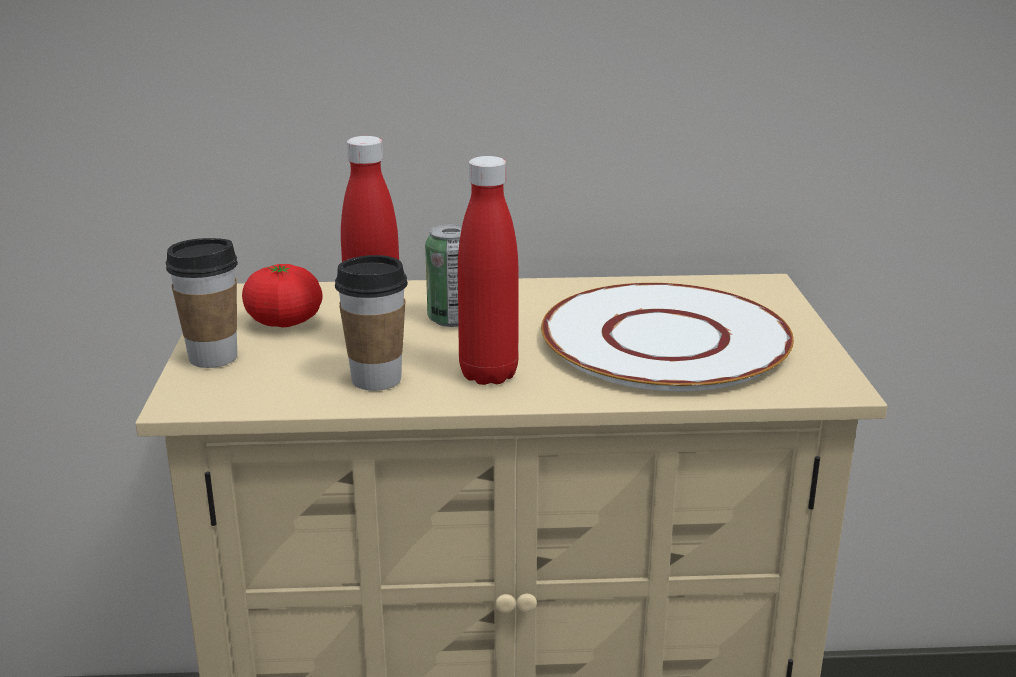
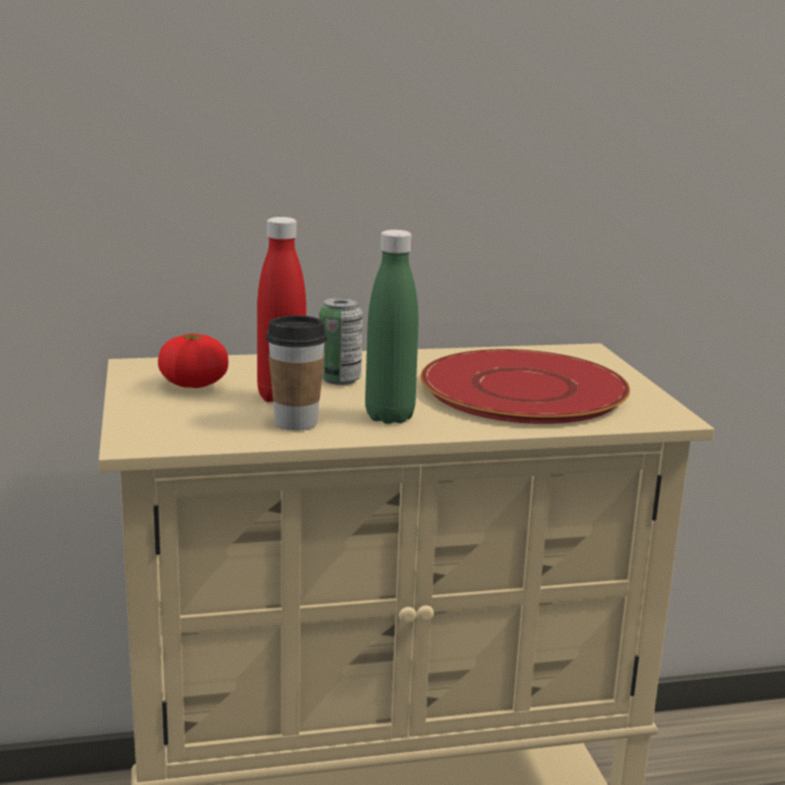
camera: 10 degrees left, 5 degrees down
(213, 357) = (144, 411): cup -> none
(488, 374) = (389, 417): red bottle -> green bottle
(666, 340) = (525, 390): white plate -> red plate

